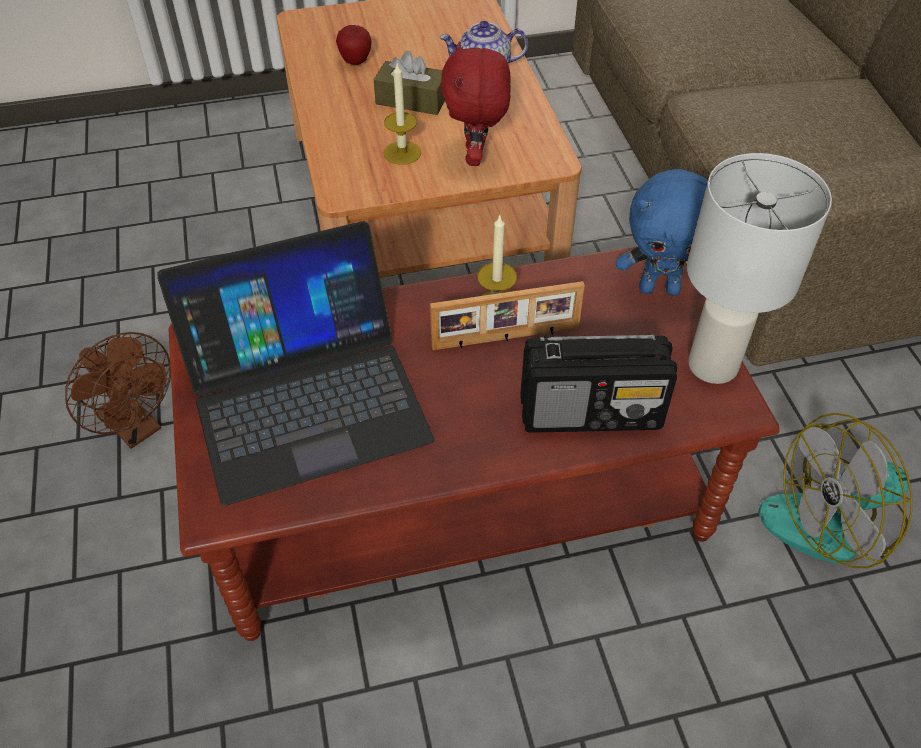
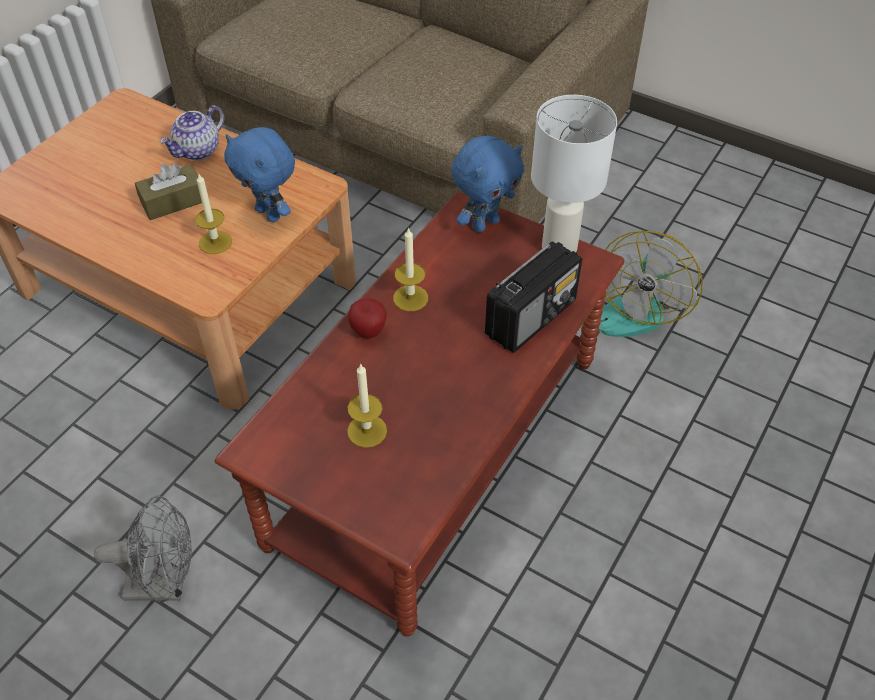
camera: 45 degrees left, 0 degrees up
(137, 428) = (165, 584): brown fan -> grey fan
(305, 397) = (367, 431): laptop -> candle
(355, 62) = (92, 198): apple -> apple (368, 332)
(476, 157) = (270, 214): red plush toy -> blue plush toy
(506, 338) = (438, 311): picture frame -> none

